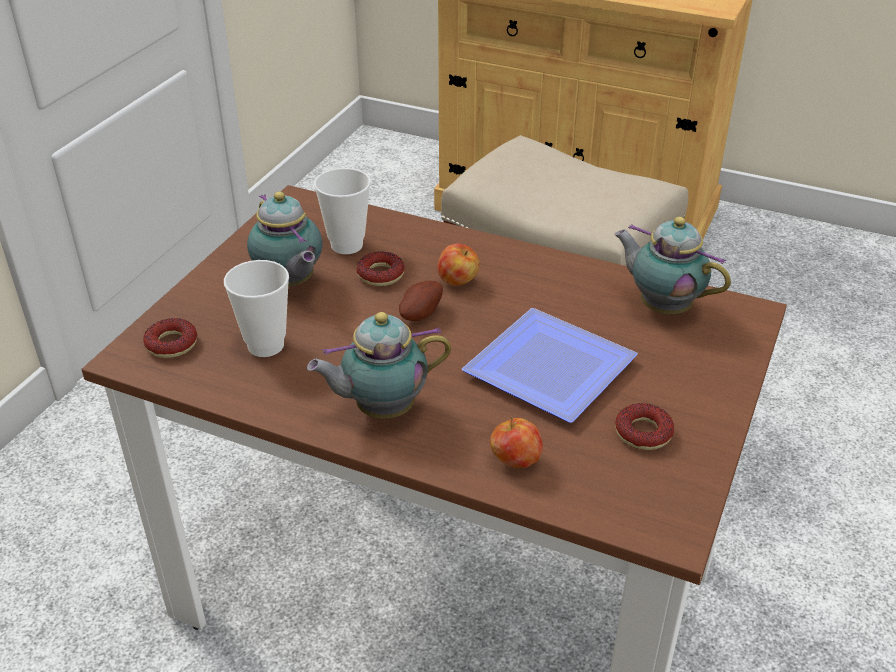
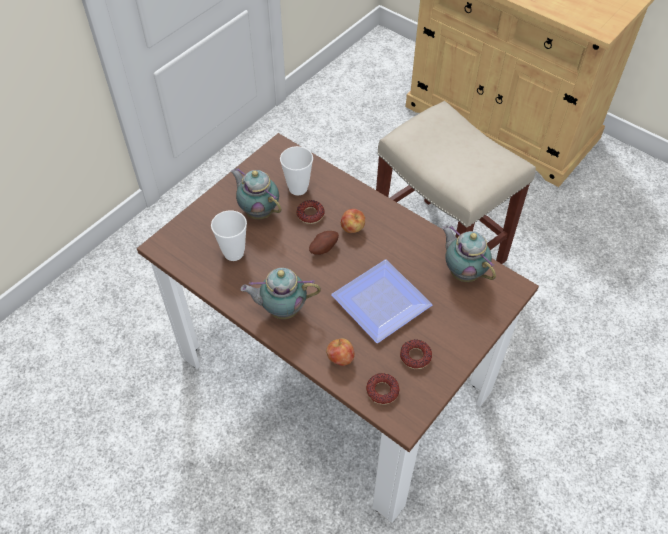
camera: 15 degrees right, 15 degrees up
(171, 344) = (185, 241): donut -> donut (382, 391)
(290, 284) = (258, 211): teapot -> teapot turned 150 degrees clockwise

